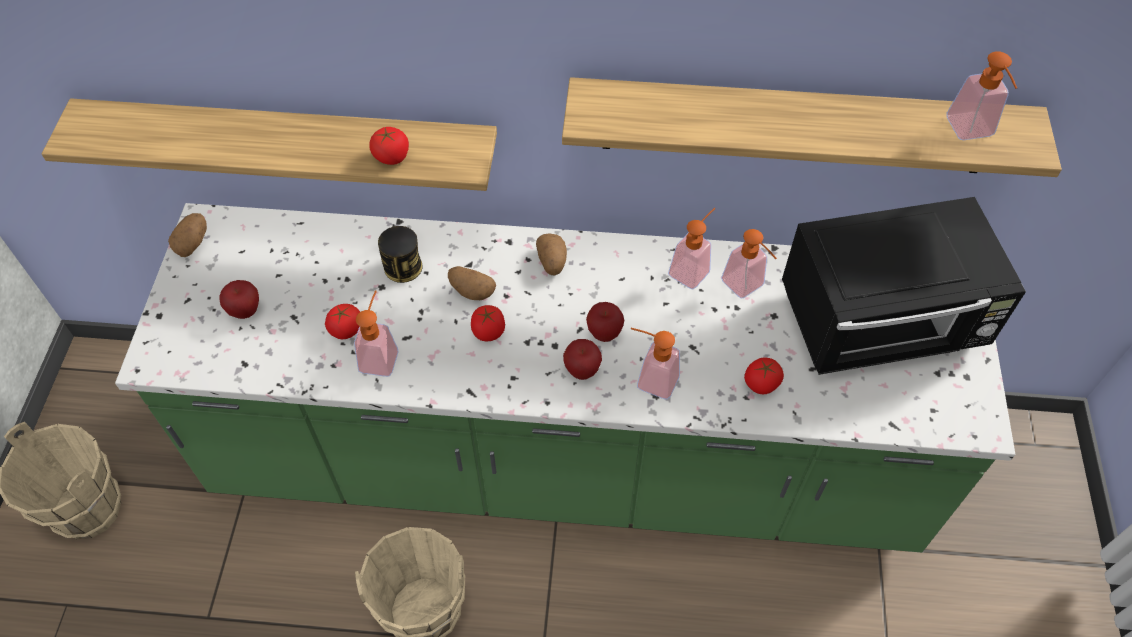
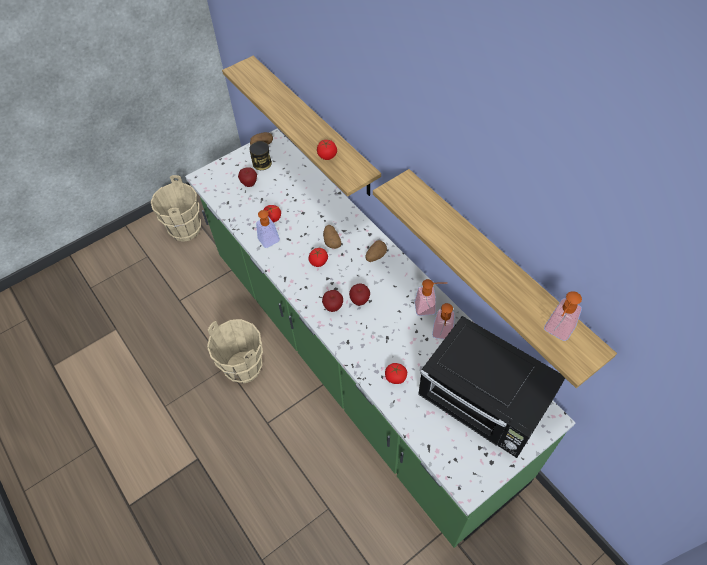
camera: 50 degrees right, 0 degrees up
(403, 267) = (319, 211): can -> can (262, 163)
(650, 379) = (354, 334): soap dispenser -> none

